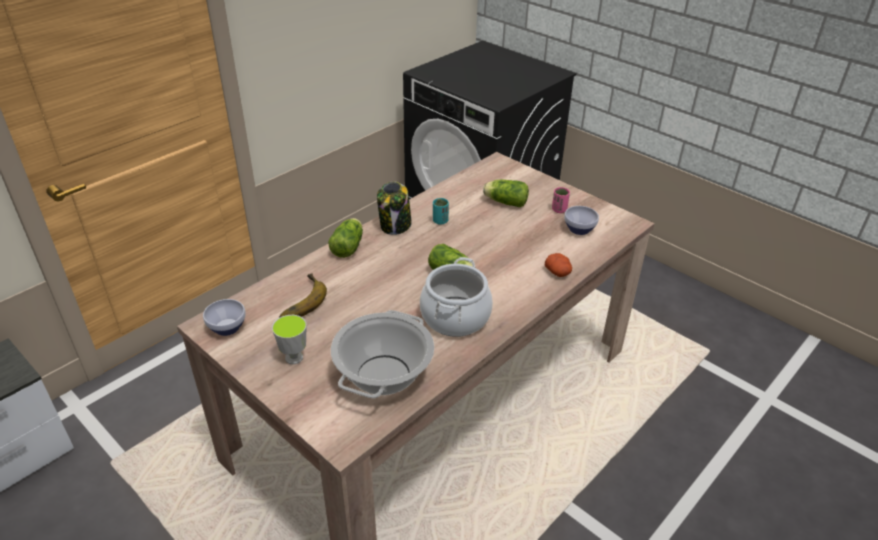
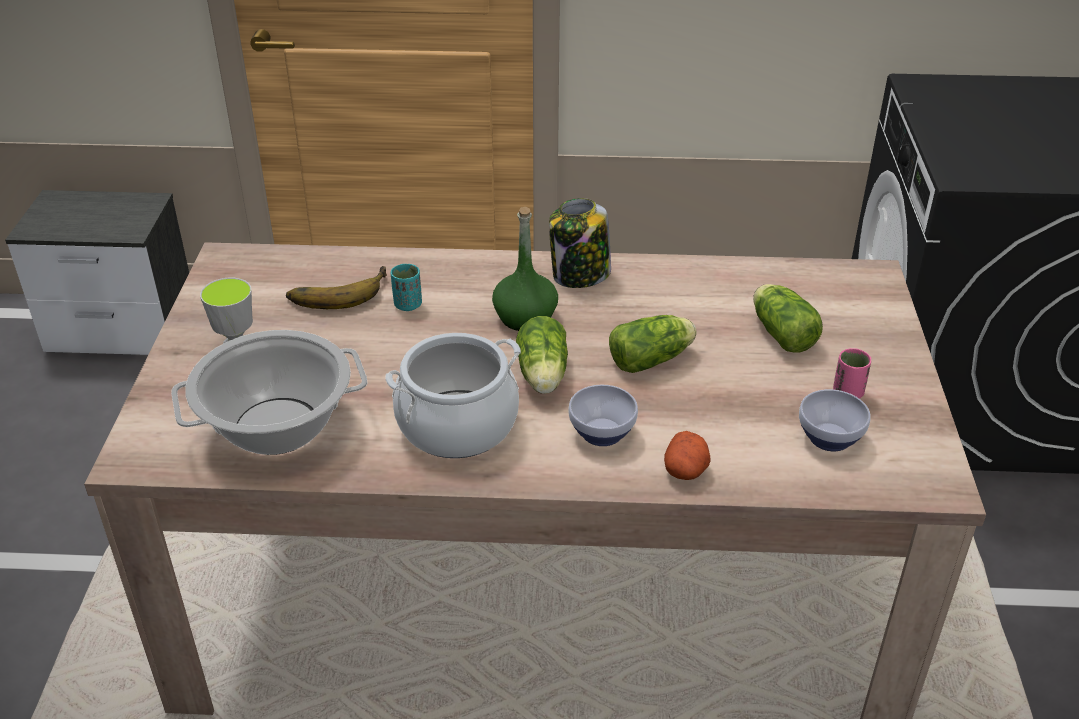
camera: 50 degrees right, 0 degrees up
(228, 327) = (237, 273): bowl -> bowl (603, 434)
(349, 246) = (487, 265): lettuce -> lettuce (653, 359)
(404, 257) = (525, 317): none -> green bottle
(440, 221) = (645, 303): turquoise cup -> turquoise cup (408, 305)

